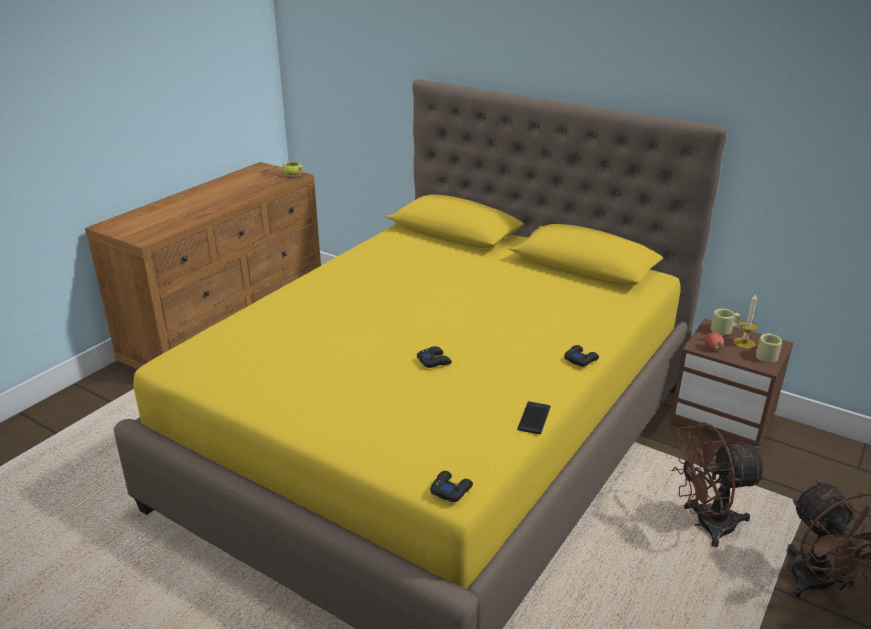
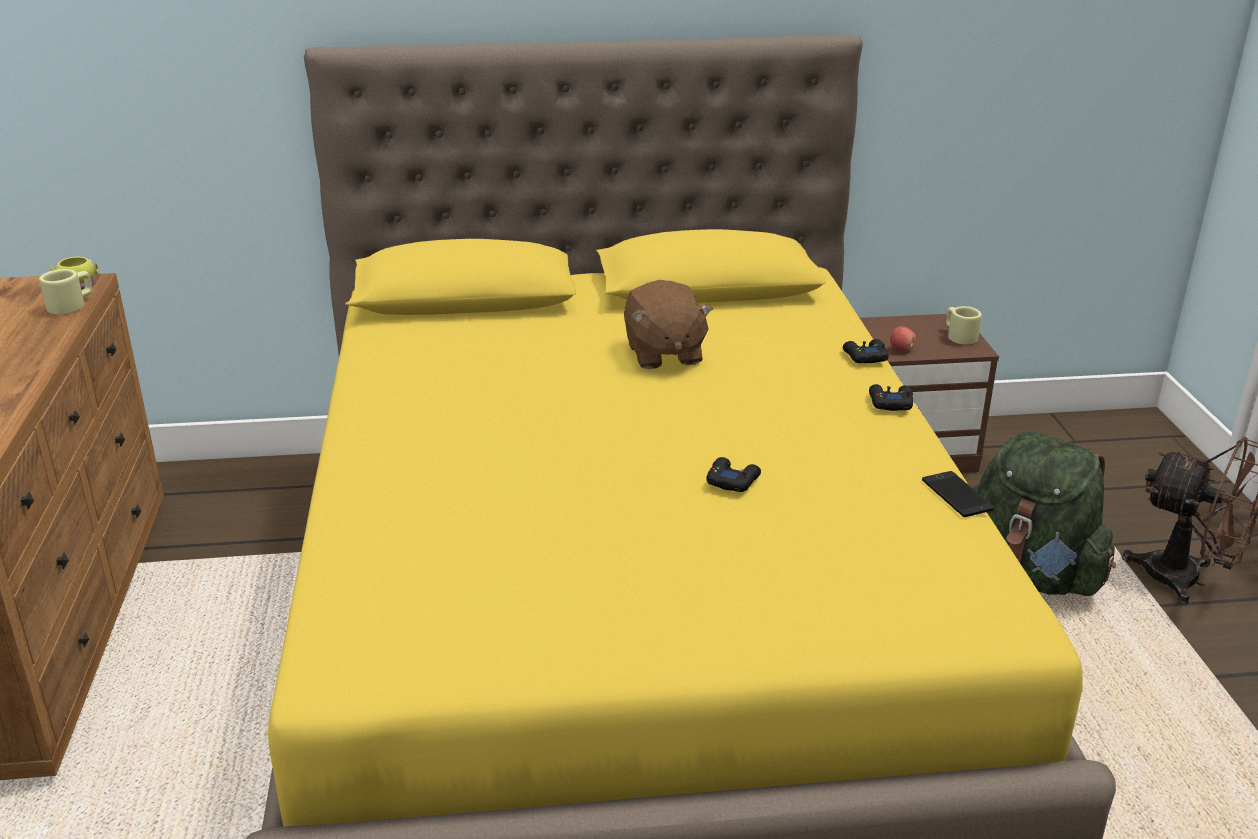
camera: 40 degrees left, 0 degrees up
(451, 490) = (1016, 627): black game controller -> black game controller (864, 356)
(502, 290) = (663, 354): none -> brown plush toy
(705, 525) = (1028, 574): brown fan -> green backpack
(724, 330) = (883, 324): beige mug -> beige mug (72, 305)
(744, 343) = (921, 331): candle -> none

